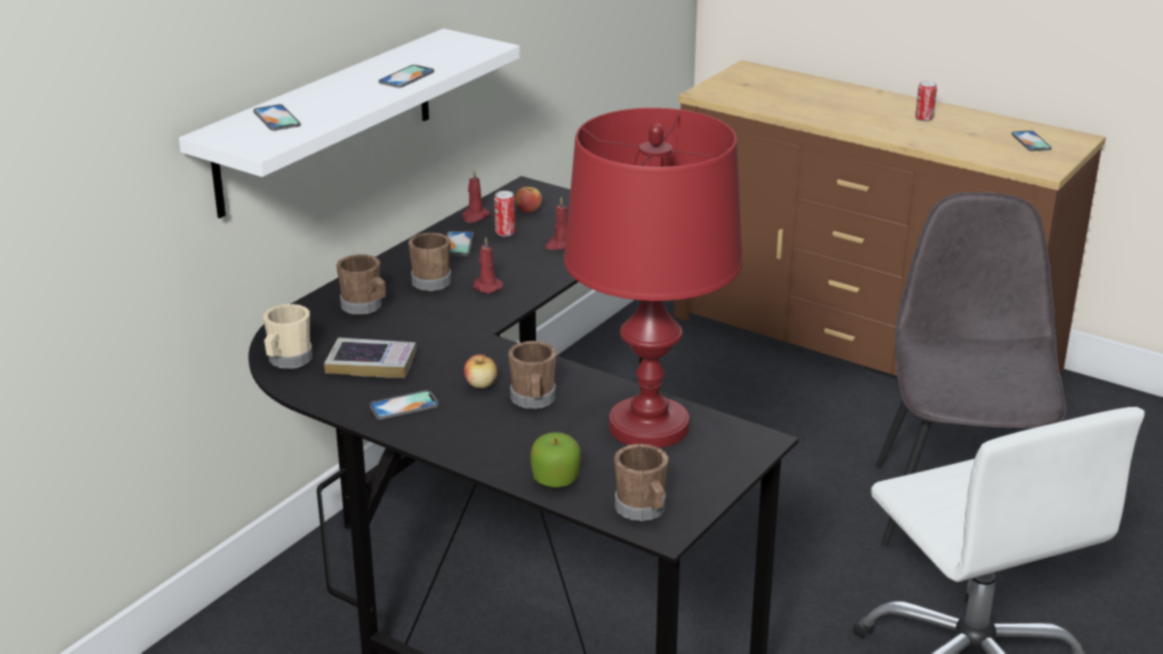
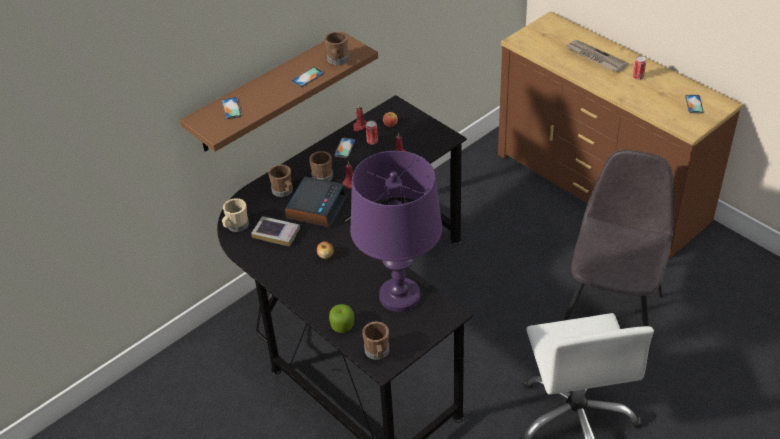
camera: 15 degrees right, 15 degrees up
(326, 121) = (267, 93): white shelf -> brown shelf
(404, 406) = (284, 265): phone -> none
(436, 322) = (316, 207): none -> alarm clock
(533, 401) = (348, 270): brown mug -> brown mug (337, 60)
(648, 426) = (399, 296): red table lamp -> purple table lamp
(842, 103) = (595, 58): none -> newspaper

